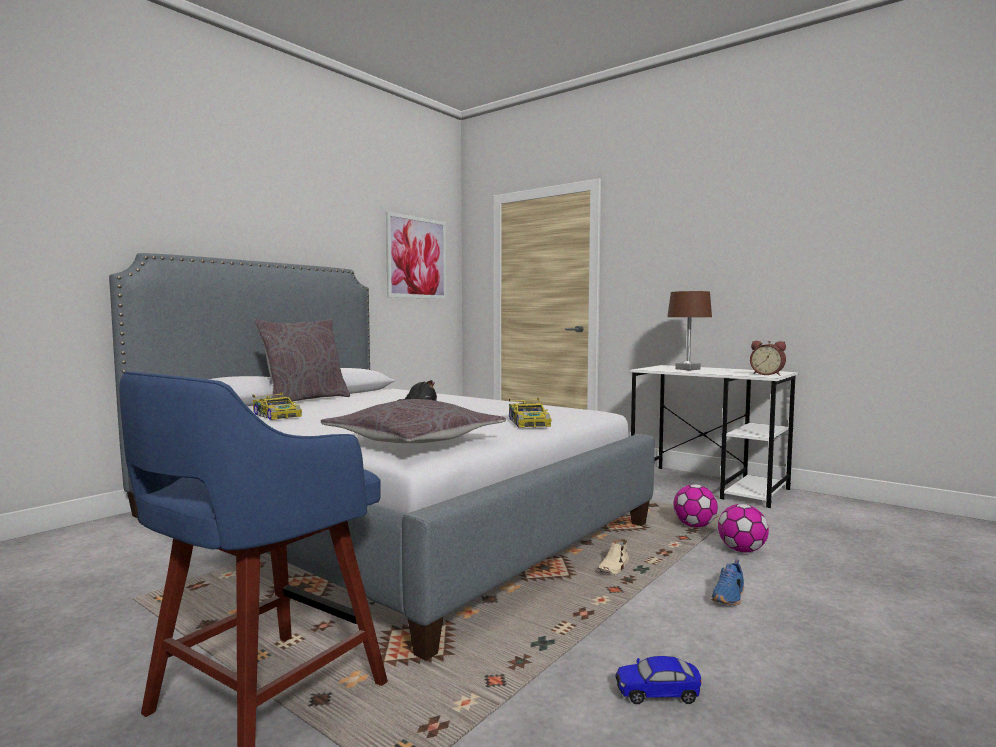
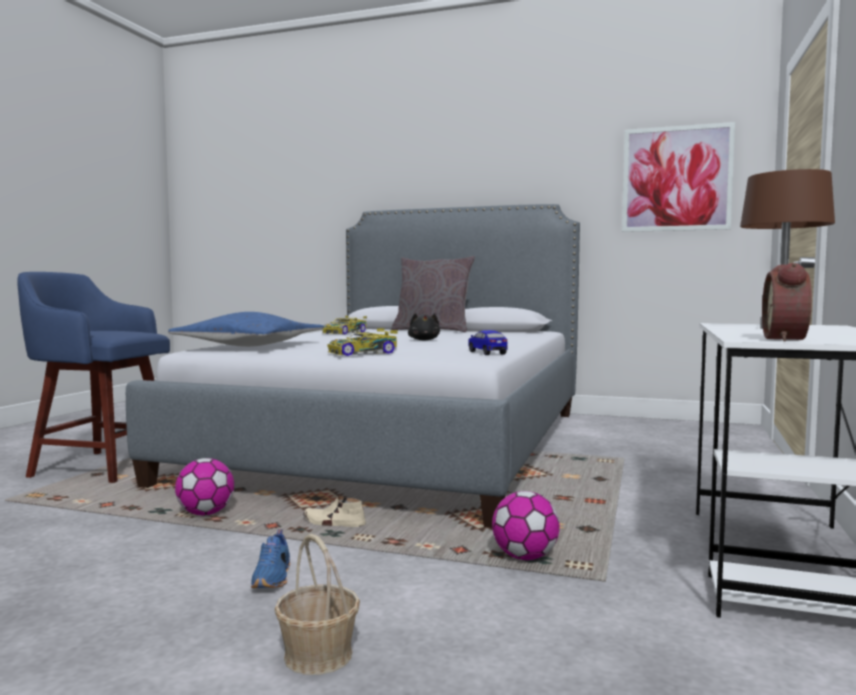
camera: 70 degrees right, 0 degrees up
(415, 441) = (250, 346): grey pillow -> blue pillow
(657, 694) = (74, 551): toy car -> toy car (487, 353)
(729, 597) = (273, 578): blue shoe -> blue shoe turned 105 degrees counterclockwise
(742, 550) = (444, 587): football -> football (205, 513)
(844, 591) = (318, 656): none -> basket

